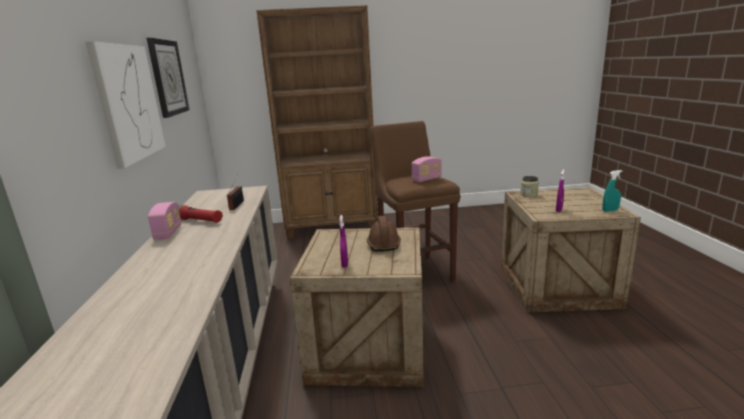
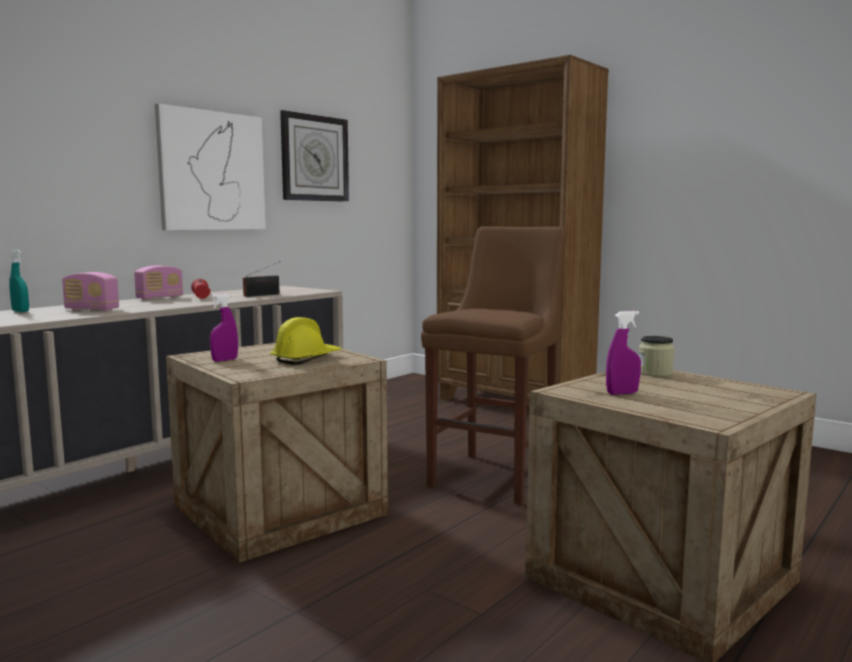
camera: 45 degrees right, 10 degrees down
(383, 243) = (306, 359): brown hard hat -> yellow hard hat
(426, 179) = (499, 312): radio -> radio (92, 309)
(610, 210) = (705, 416): turquoise spray bottle -> turquoise spray bottle (20, 311)

